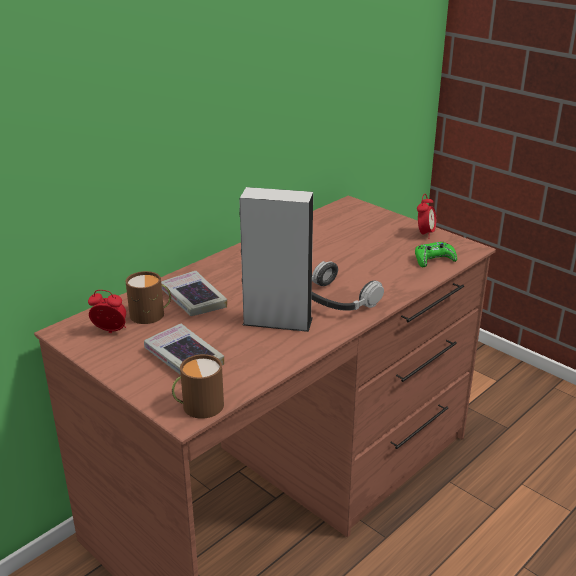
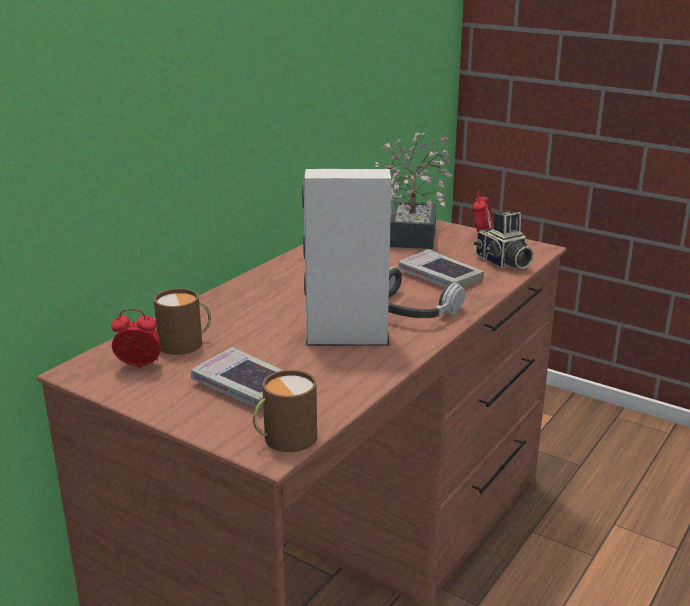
camera: 10 degrees left, 5 degrees down
(193, 299) = (233, 323): book -> book (439, 277)
(369, 224) = (414, 232): none -> potted plant
(433, 259) = (503, 262): green game controller -> camera

